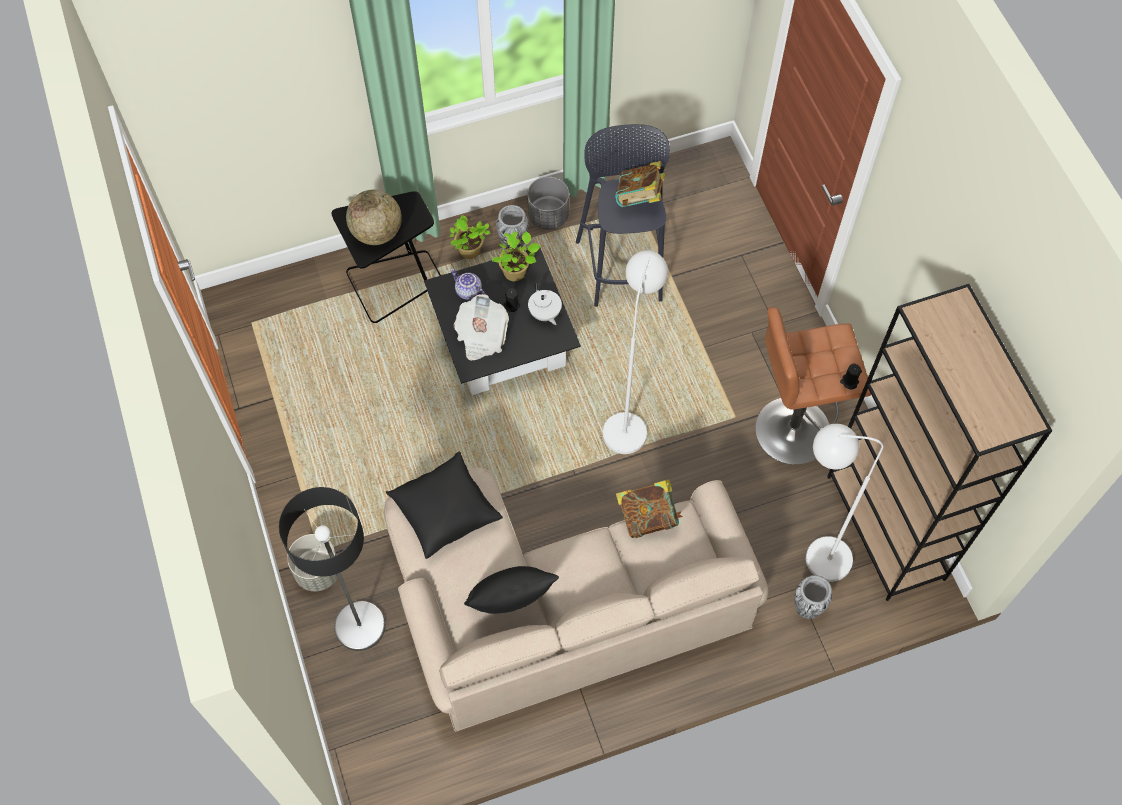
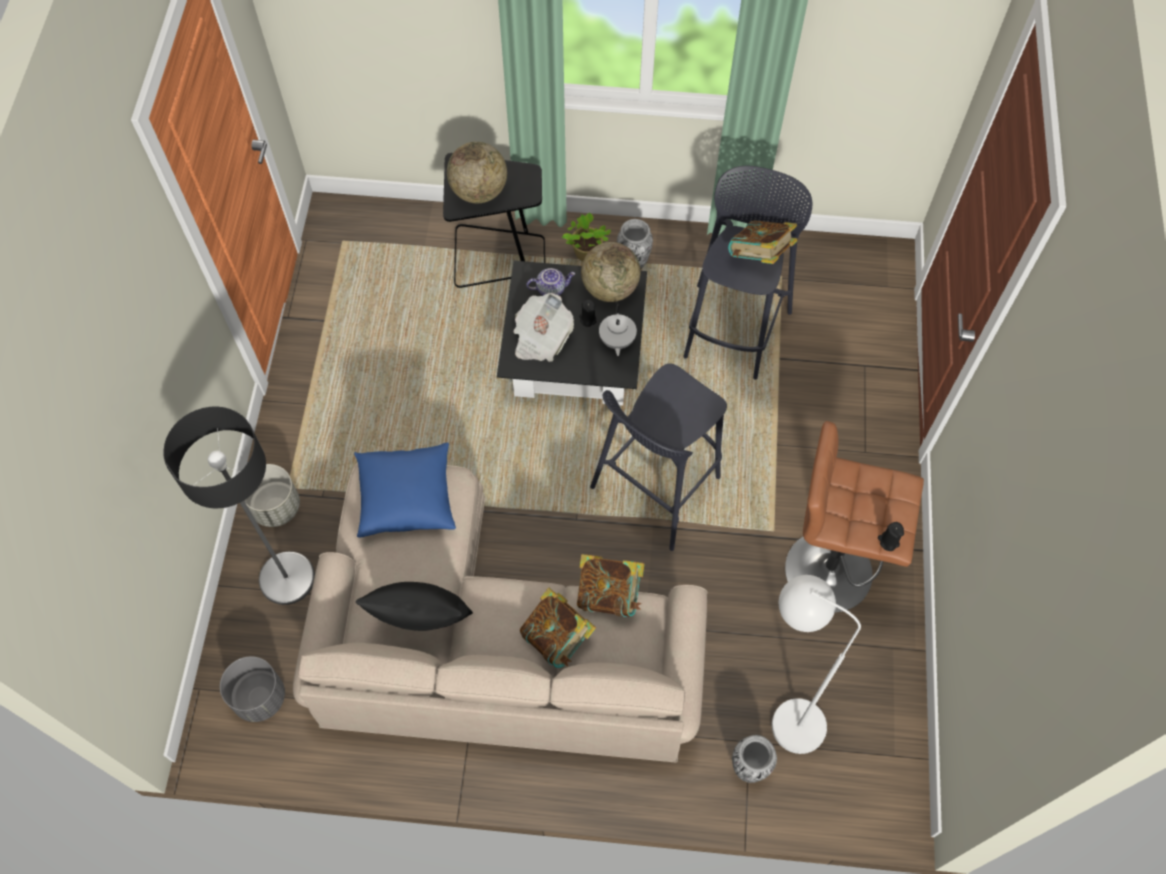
camera: 25 degrees right, 0 degrees up
(445, 511) = (406, 497): black pillow -> blue pillow
(468, 291) = (551, 288): teapot -> teapot turned 105 degrees clockwise
(516, 272) = (610, 288): potted plant -> globe
(548, 216) = (682, 249): grey planter -> grey planter (259, 697)
(625, 568) = (557, 637): none -> book
(627, 422) = (657, 488): white floor lamp -> grey stool
(886, 528) = (880, 721): beige bookcase -> none

